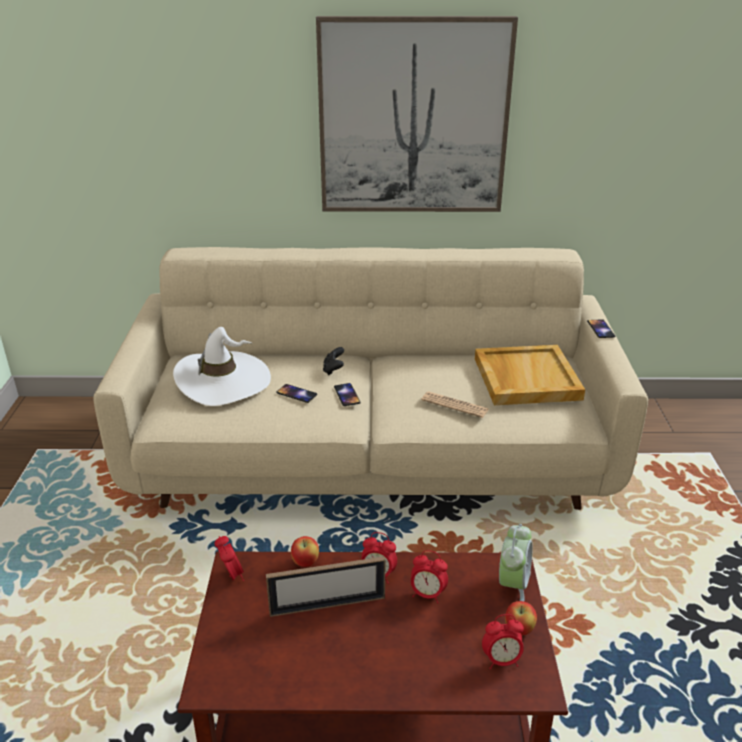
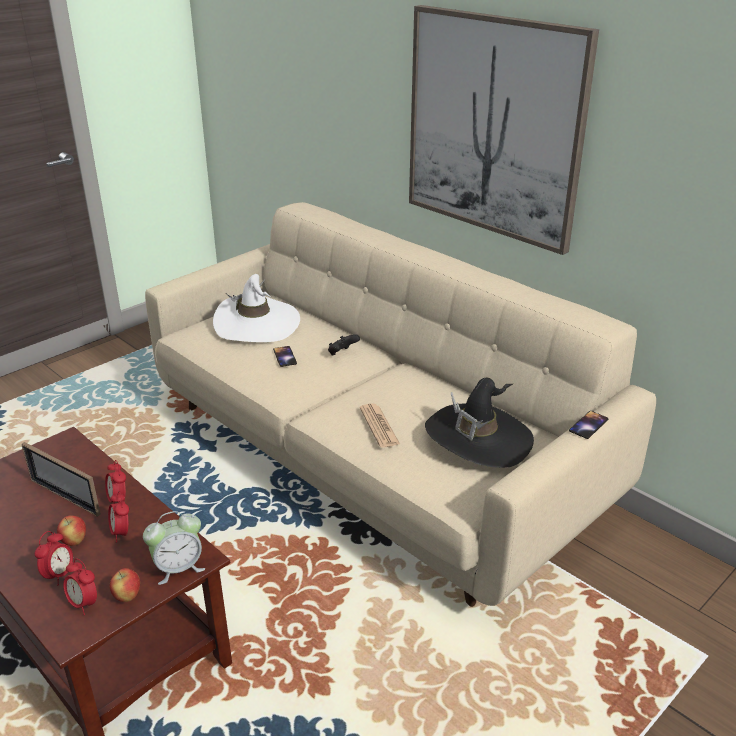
camera: 45 degrees right, 0 degrees up
(232, 575) = (55, 444): alarm clock -> alarm clock (59, 575)
(305, 562) = (99, 464): apple -> apple (74, 542)
(347, 395) = (319, 376): phone -> none
(525, 378) = (478, 438): beige tray -> black hat

